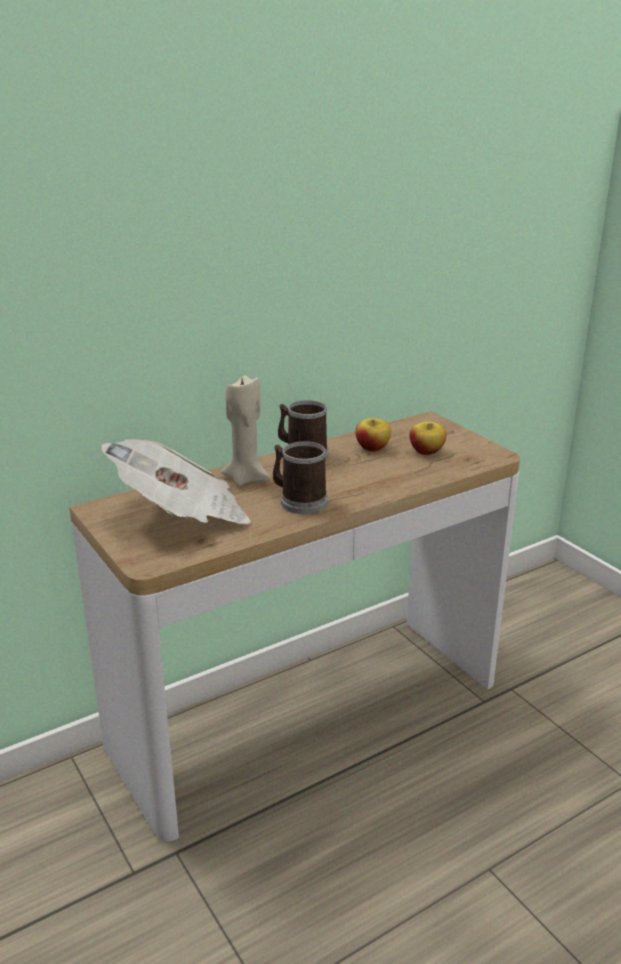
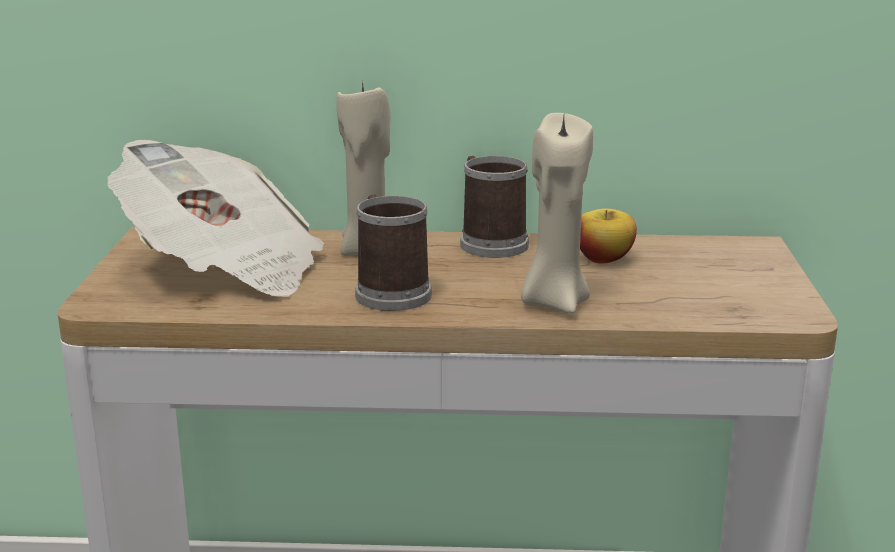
camera: 35 degrees right, 5 degrees down
(387, 481) = (553, 303): none -> beige candle
(426, 451) = (681, 282): apple -> none

